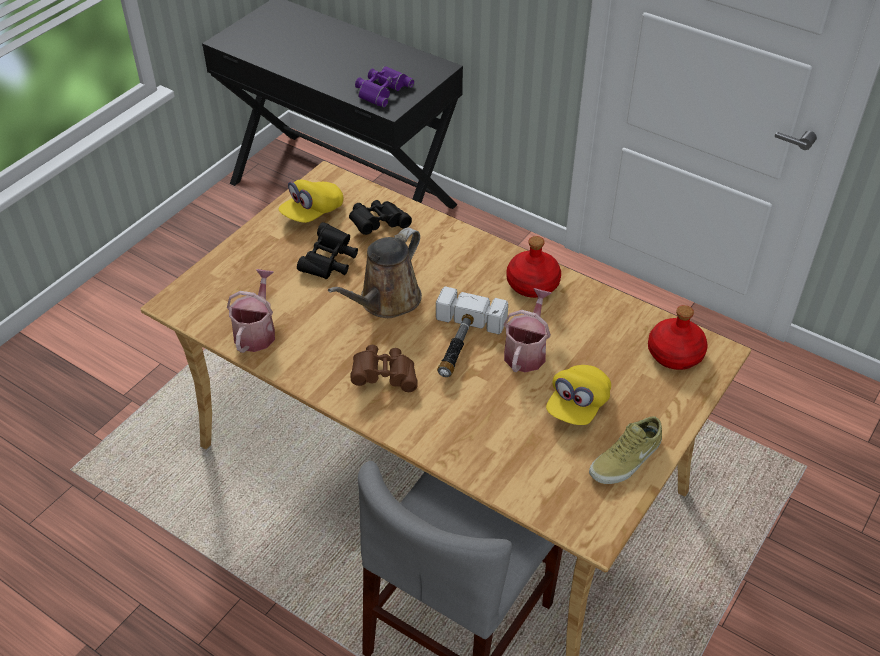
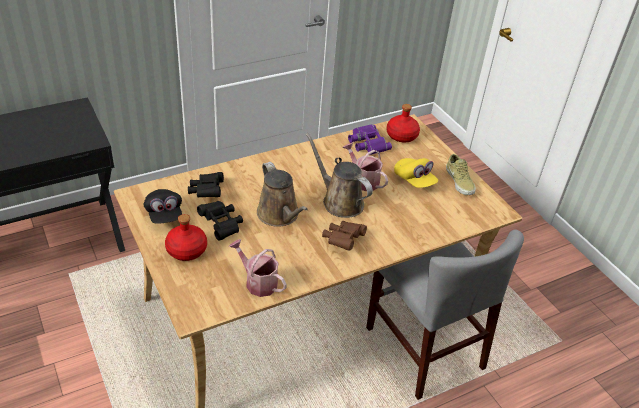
camera: 65 degrees left, 5 degrees down
(312, 212) = (164, 214): yellow cap -> black cap
(381, 90) = (69, 137): purple binoculars -> purple binoculars (367, 143)
(460, 344) = (339, 201): hammer -> brown watering can
(533, 284) = (314, 156): red bottle -> red bottle (187, 250)

